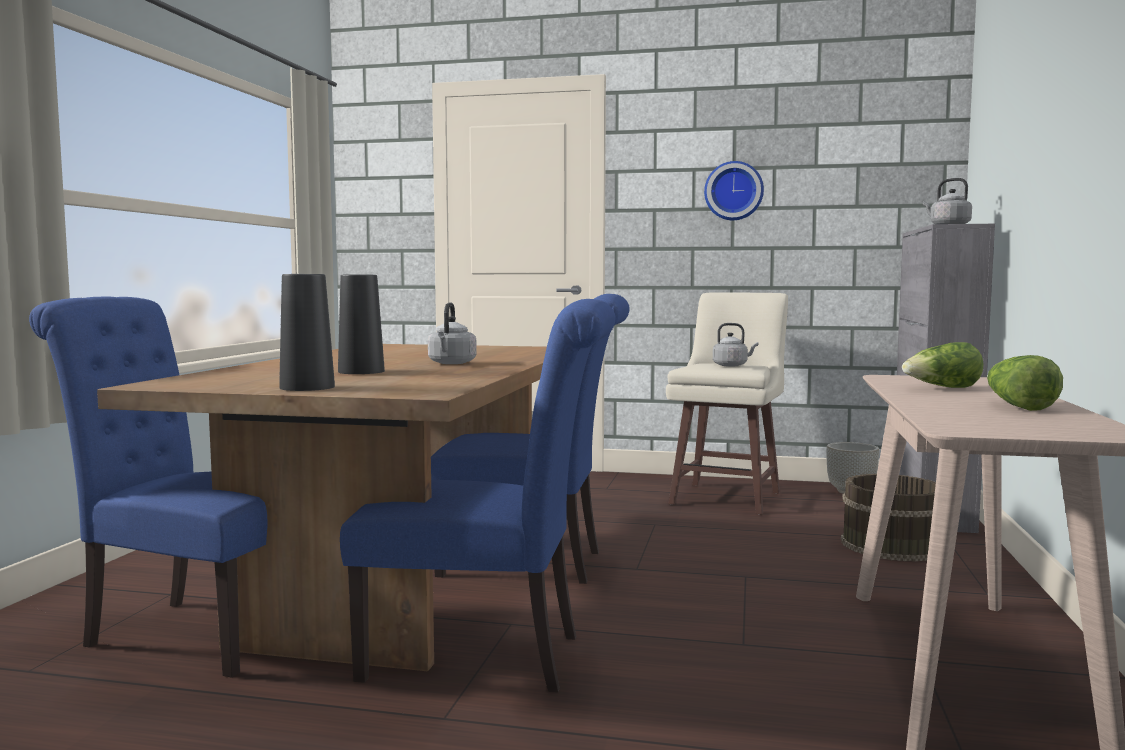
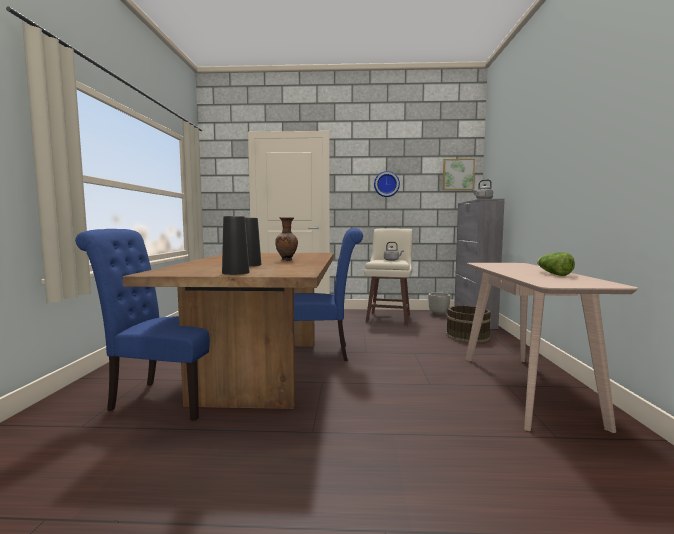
camera: 10 degrees left, 0 degrees up
(451, 363) = (287, 260): grey kettle -> brown vase
(487, 657) = (319, 399): blue chair -> none
(905, 165) = (458, 174): none -> picture
(942, 388) = (509, 267): lettuce -> none

